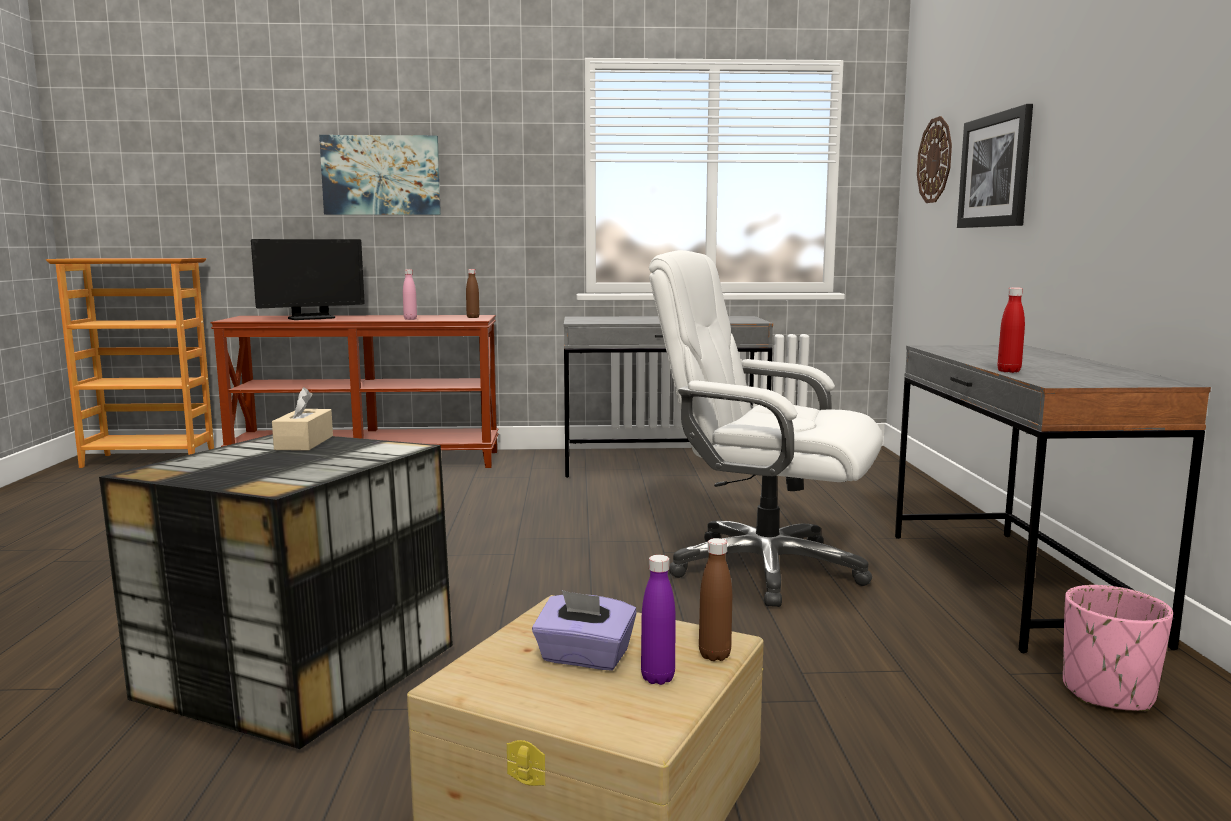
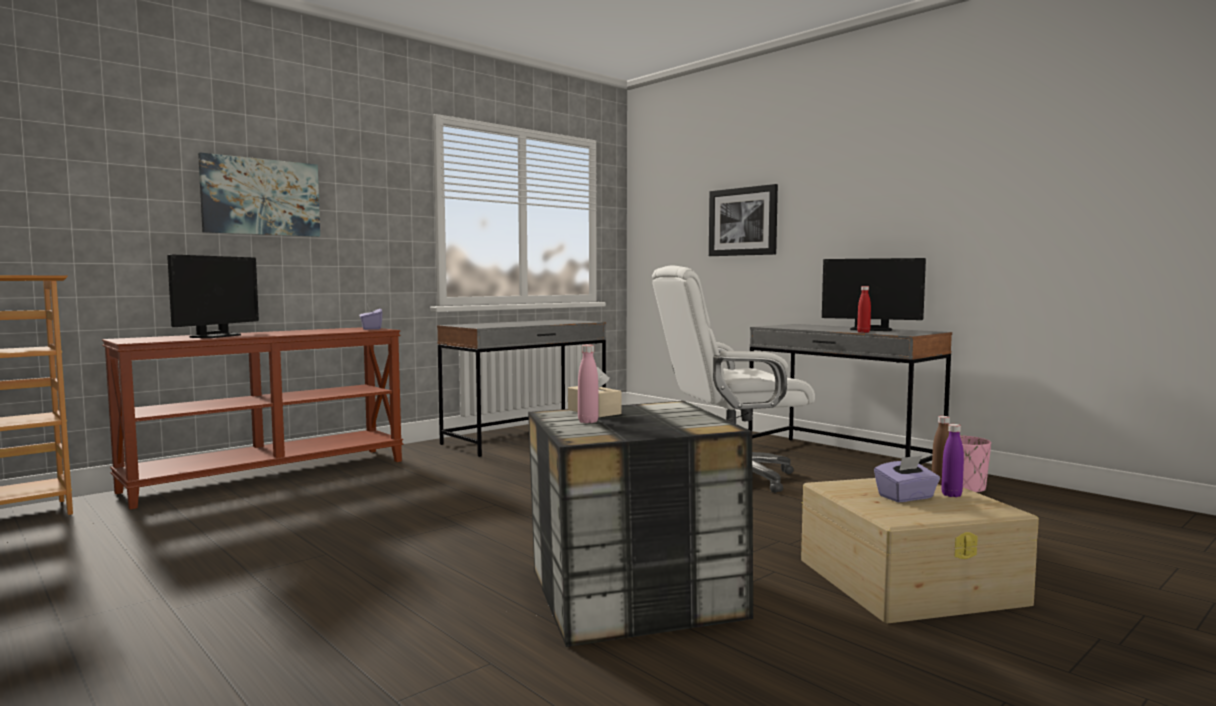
camera: 40 degrees left, 5 degrees down
(410, 319) = (324, 332): pink bottle -> pink bottle (588, 421)
(473, 317) = (371, 329): brown bottle -> purple tissue box
(935, 160) = (673, 213): wall clock -> none
(1065, 367) = (871, 329): none -> monitor

